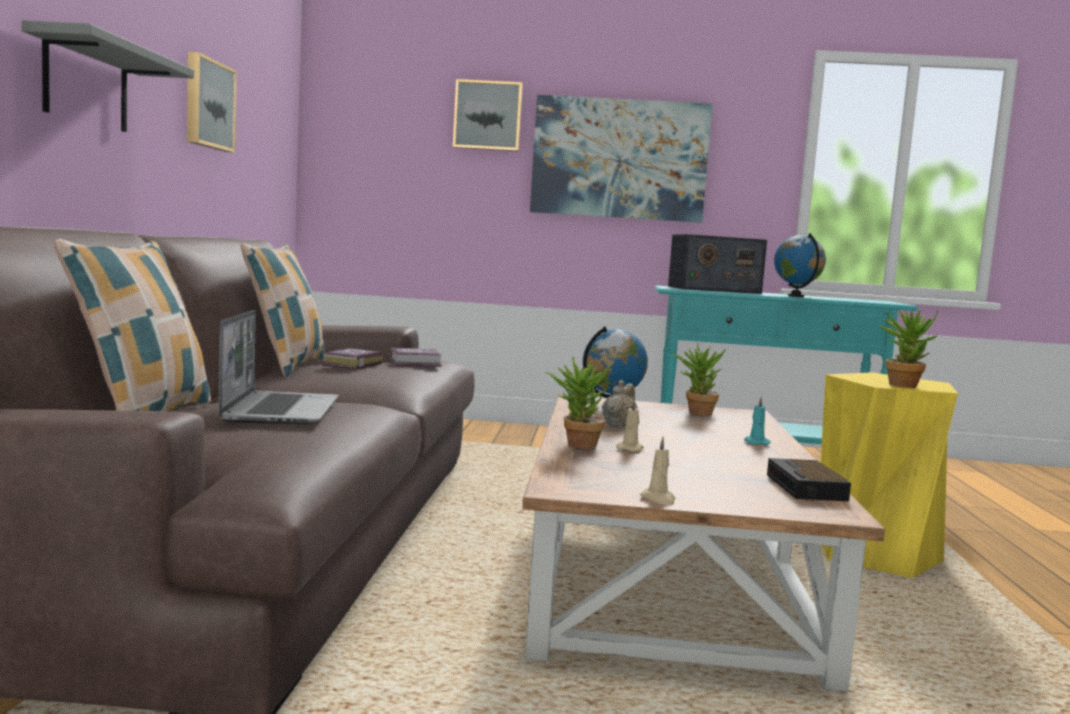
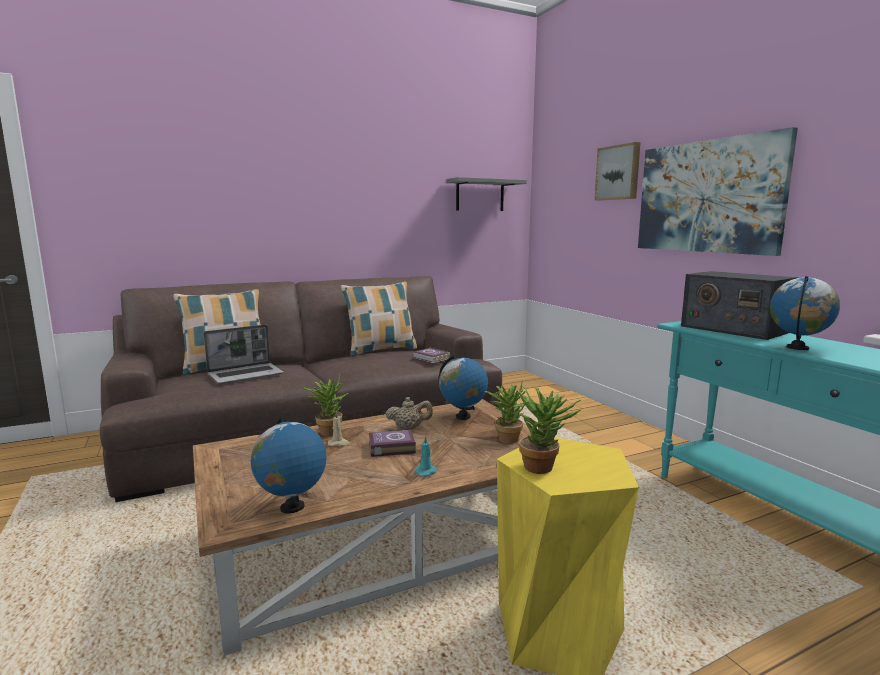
camera: 60 degrees right, 5 degrees up
(86, 84) = (304, 211): grey shelf -> grey shelf (480, 195)
(207, 104) = (413, 201): picture -> none
(350, 364) = (393, 354): book -> book (390, 447)
(658, 499) = (213, 472): beige candle -> none
(806, 488) = (292, 507): alarm clock -> globe

